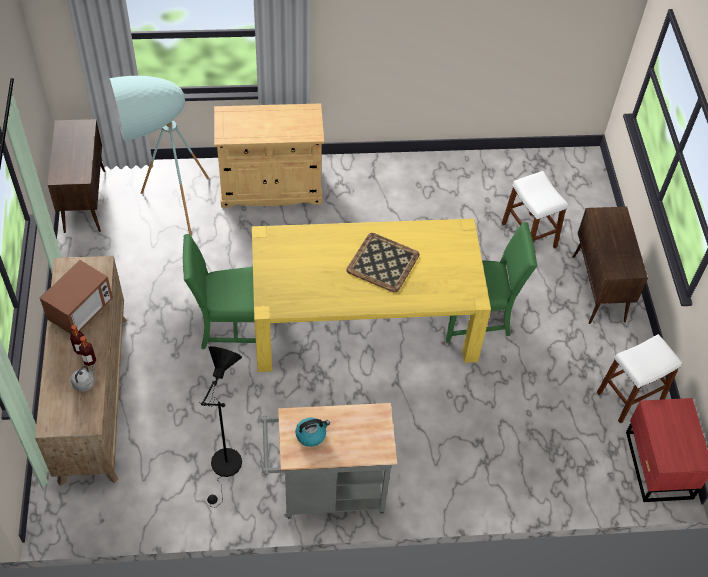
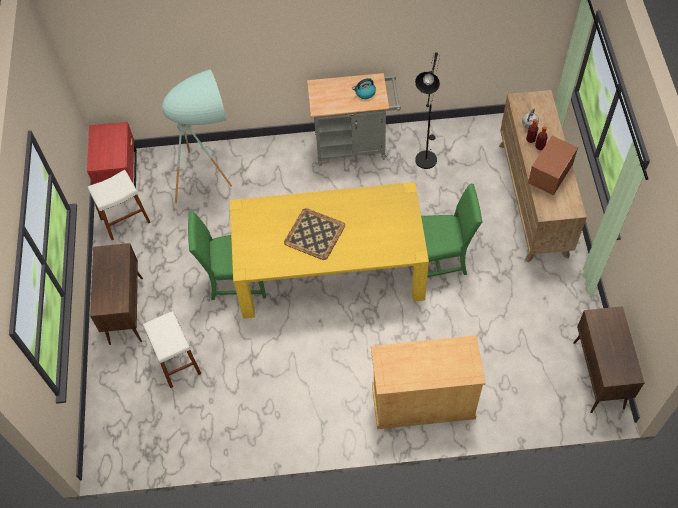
camera: 175 degrees left, 5 degrees up
(165, 204) = (521, 376): turquoise floor lamp -> turquoise floor lamp (211, 177)

